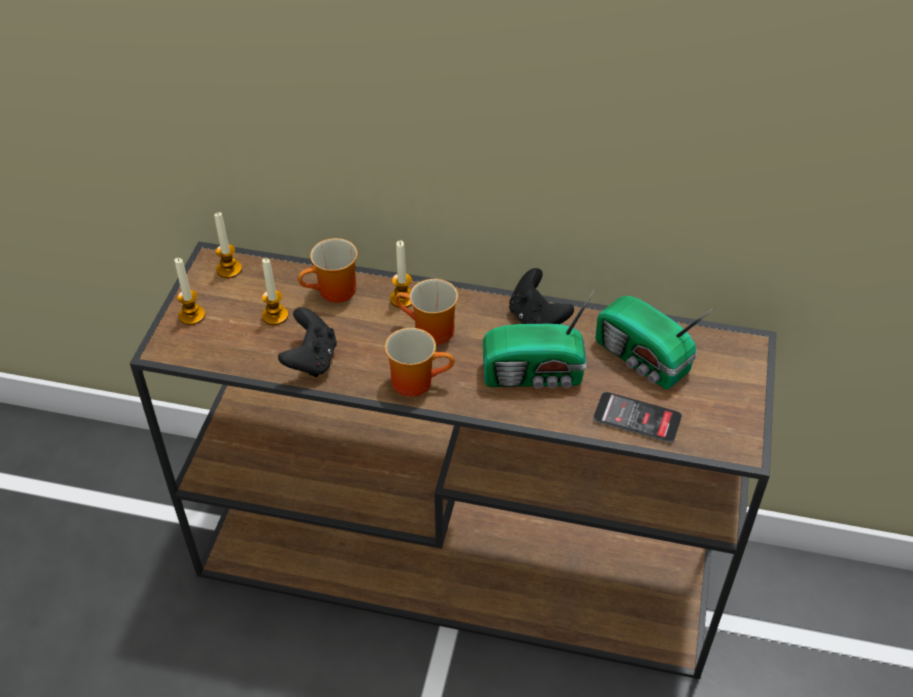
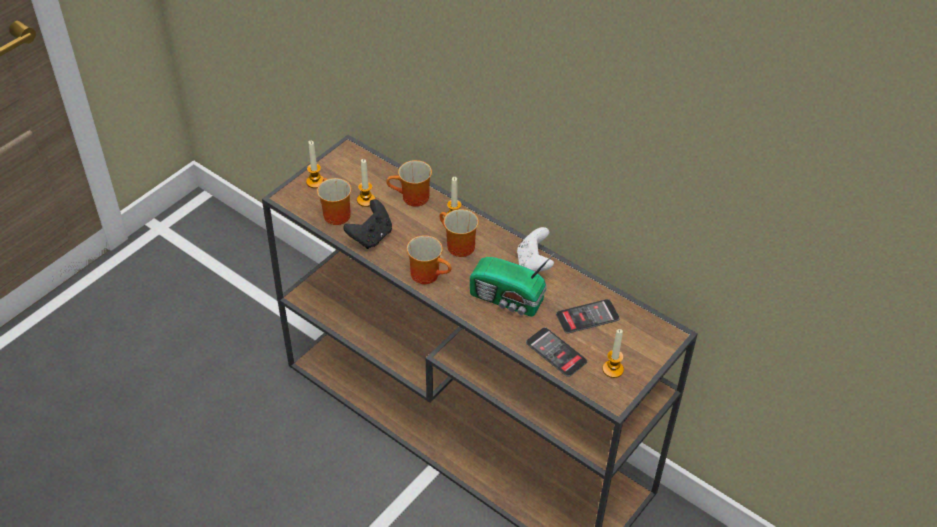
camera: 25 degrees right, 0 degrees up
(229, 269) = (355, 160): candle -> candle (613, 369)
(242, 348) = (333, 214): none -> mug
(536, 320) = (533, 264): black game controller -> white game controller
(642, 360) = (587, 317): radio -> phone

